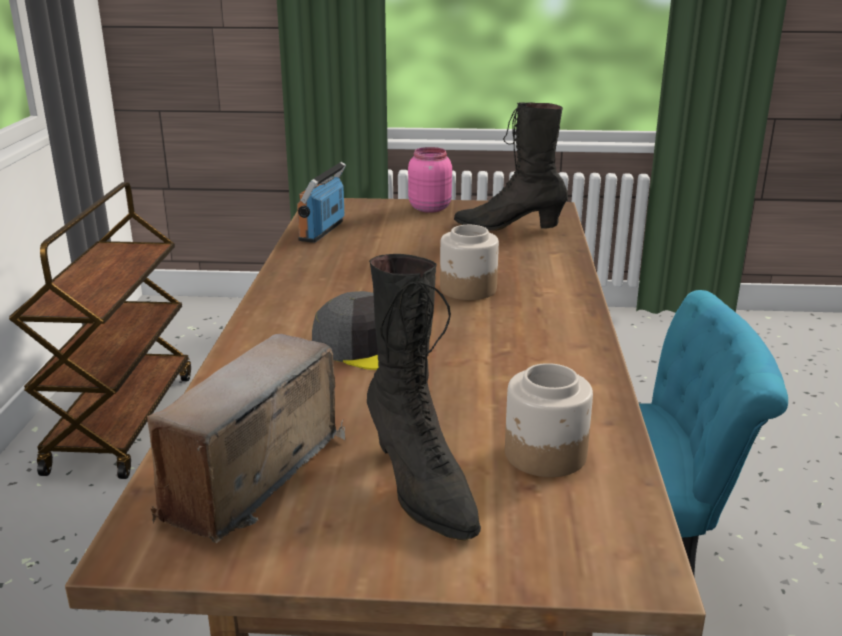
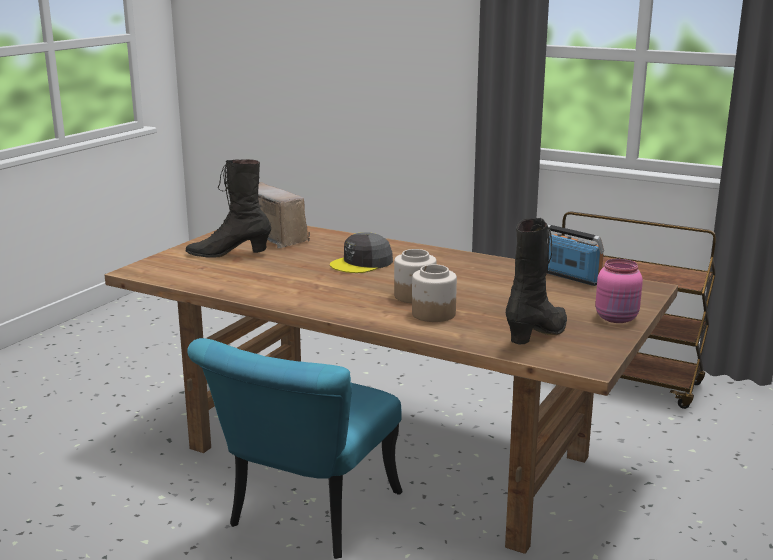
camera: 115 degrees right, 5 degrees down
(545, 455) = (217, 274): jar -> jar (433, 314)

